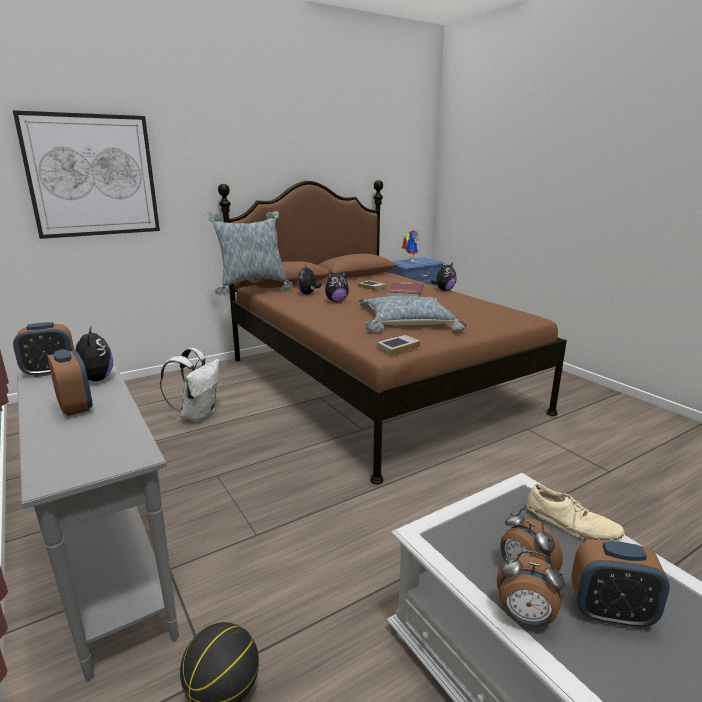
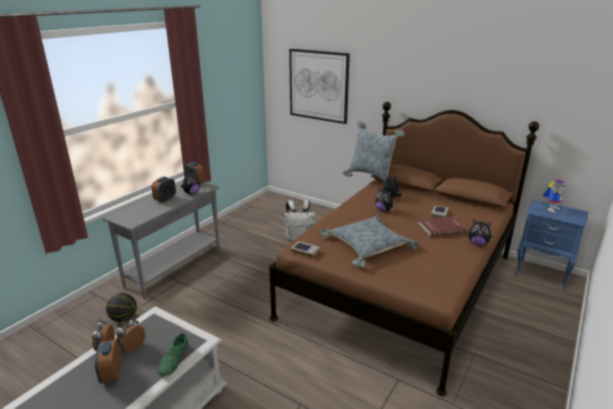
camera: 65 degrees right, 5 degrees up
(571, 524) = (173, 360): beige shoe -> green shoe

